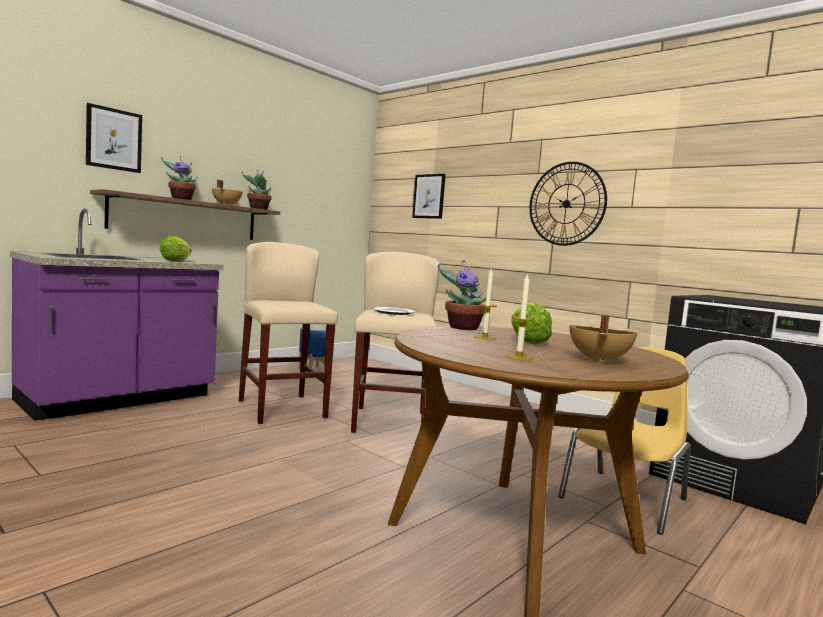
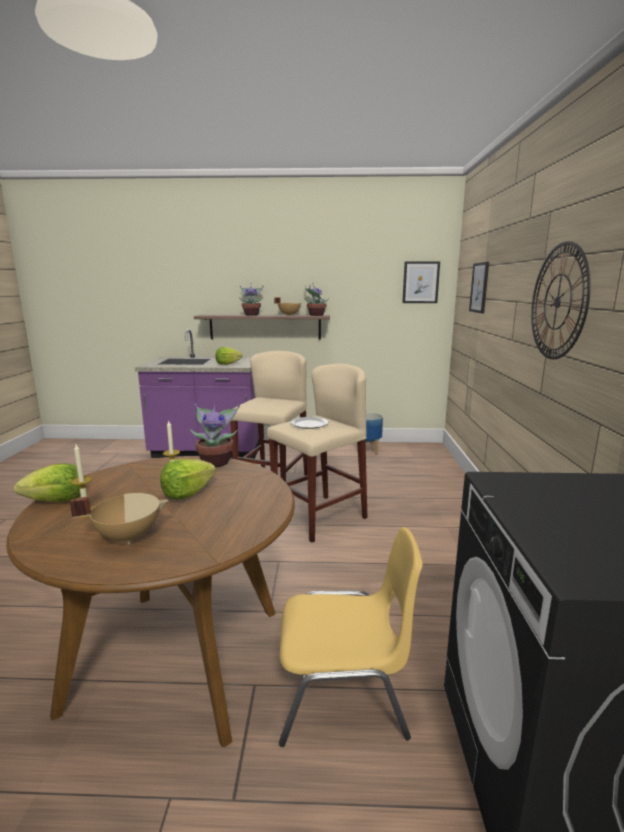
camera: 50 degrees right, 10 degrees up
(114, 139) = (212, 278): picture -> picture (420, 282)
(468, 357) = (56, 501): none -> lettuce

